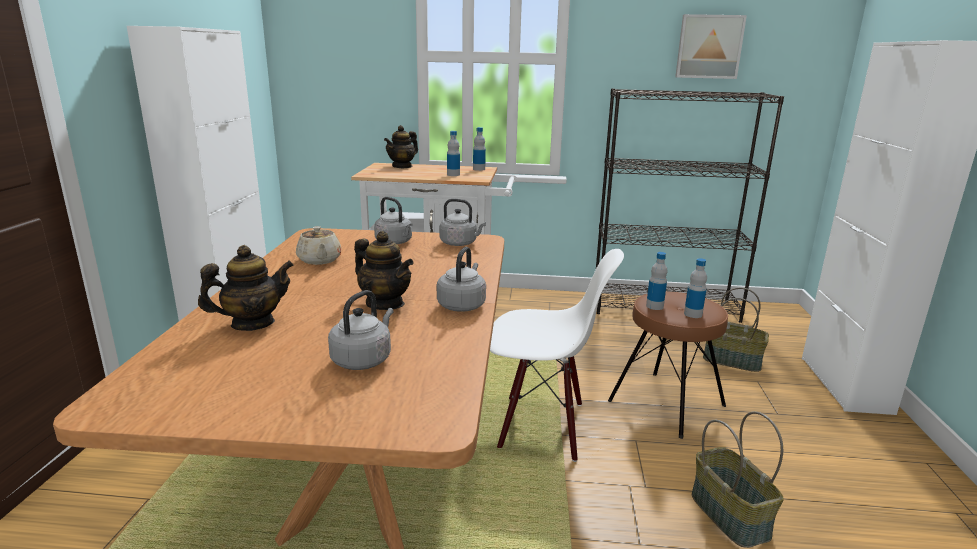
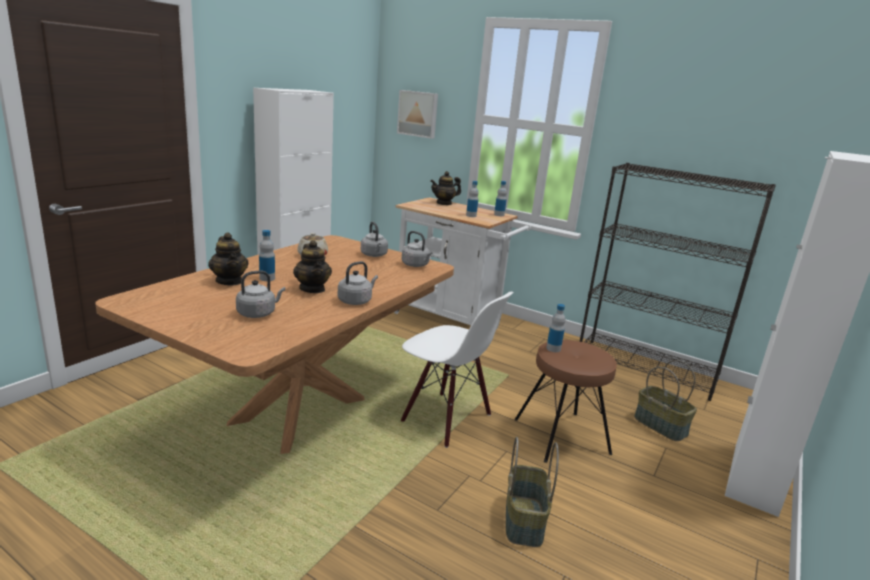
camera: 25 degrees right, 0 degrees up
(252, 324) = (229, 281): teapot -> teapot turned 60 degrees clockwise
(693, 314) = (577, 362): bottle -> bottle (267, 278)
(709, 47) = (724, 135): picture -> picture (418, 114)

